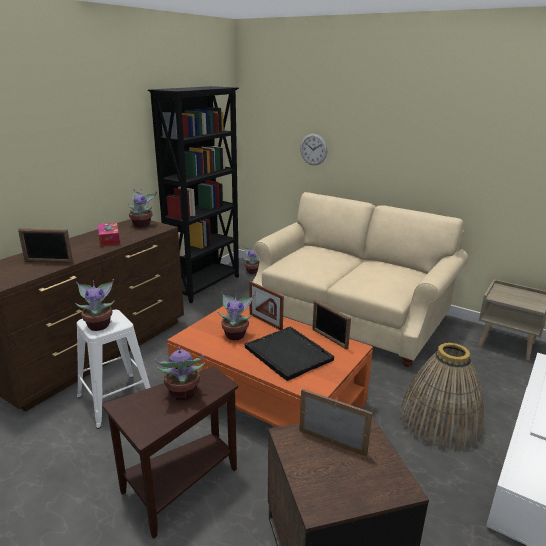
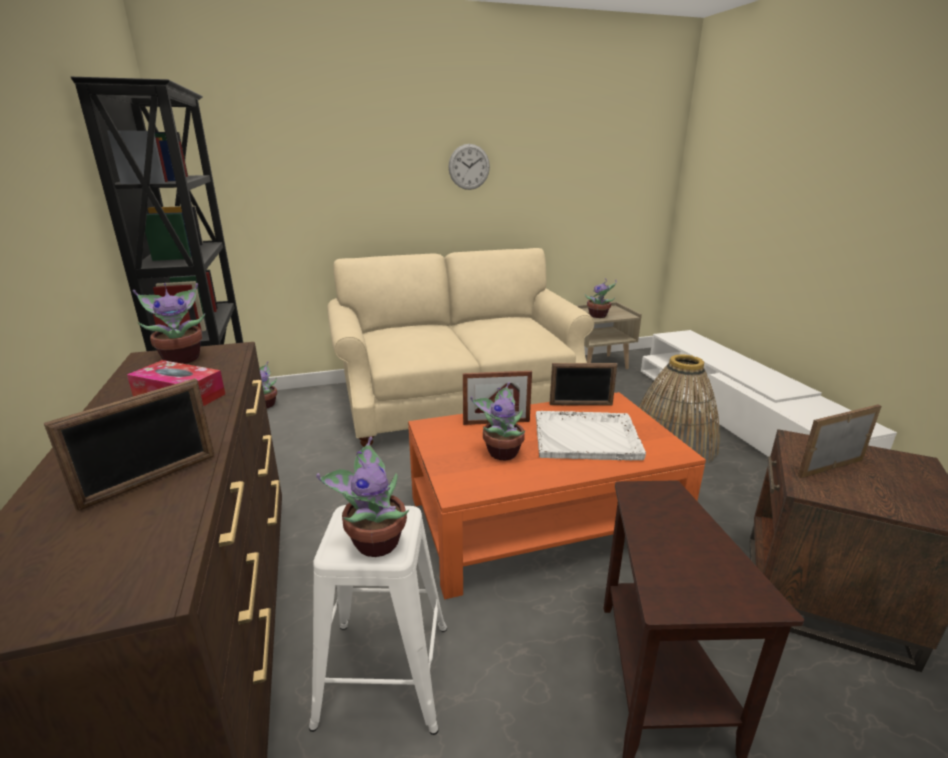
camera: 50 degrees left, 0 degrees up
(183, 394) = (672, 530): potted plant -> potted plant (598, 316)
(288, 354) = (587, 437): black tray -> white tray
(313, 149) = (325, 197): wall clock -> wall clock (469, 167)

